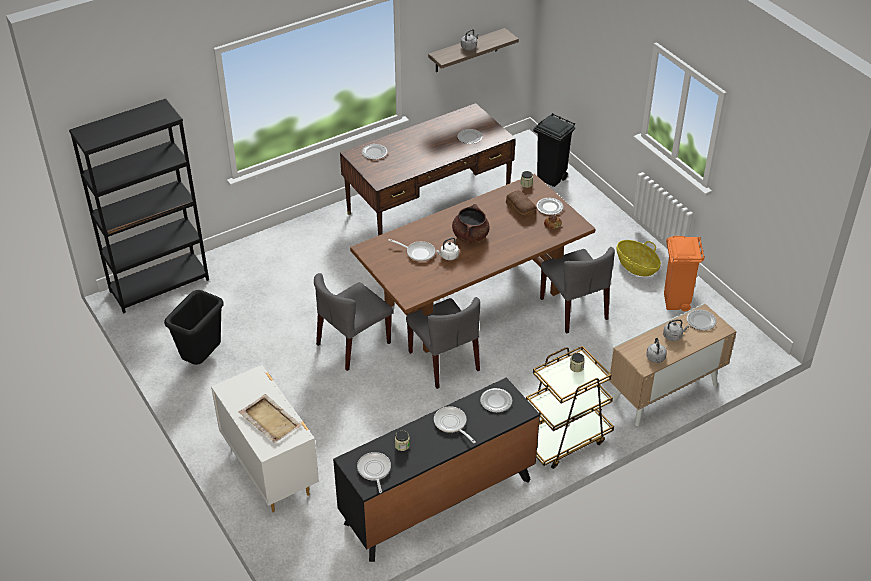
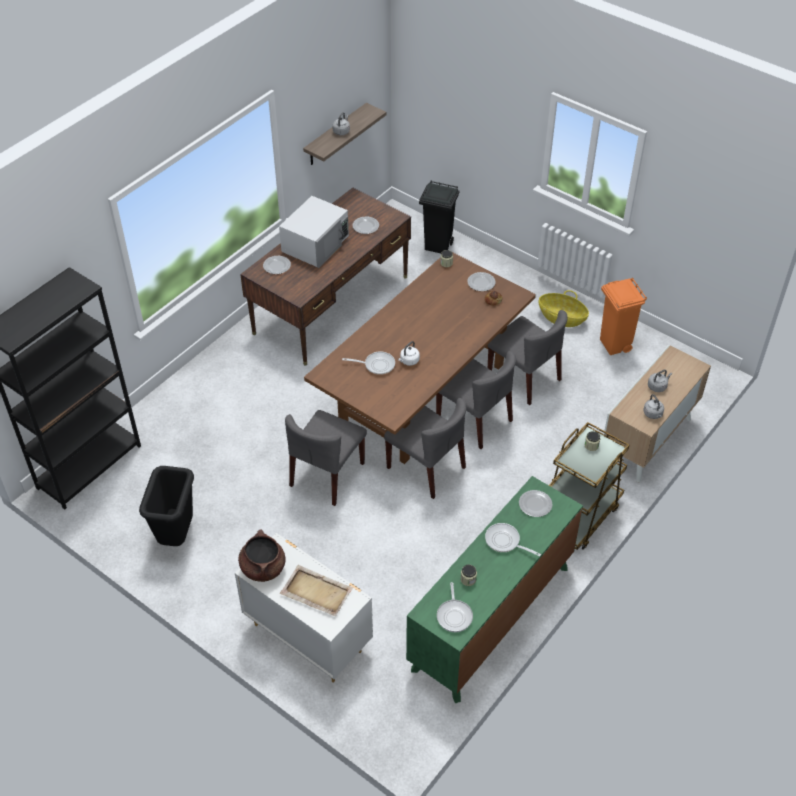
camera: 20 degrees left, 5 degrees up
(374, 470) = (454, 615): frying pan -> frying pan turned 150 degrees counterclockwise
(418, 142) = (316, 243): none -> white microwave
(438, 502) = (491, 618): black dresser -> green dresser
(470, 236) = (419, 333): brown cooking pot -> brown cooking pot (263, 568)
(509, 333) = (475, 420): none -> grey chair
(520, 209) = (454, 292): bread -> none
(701, 321) = (675, 364): plate -> none

